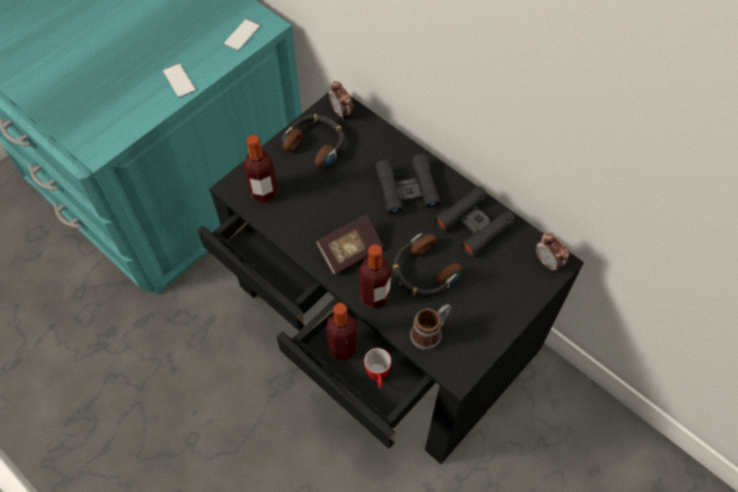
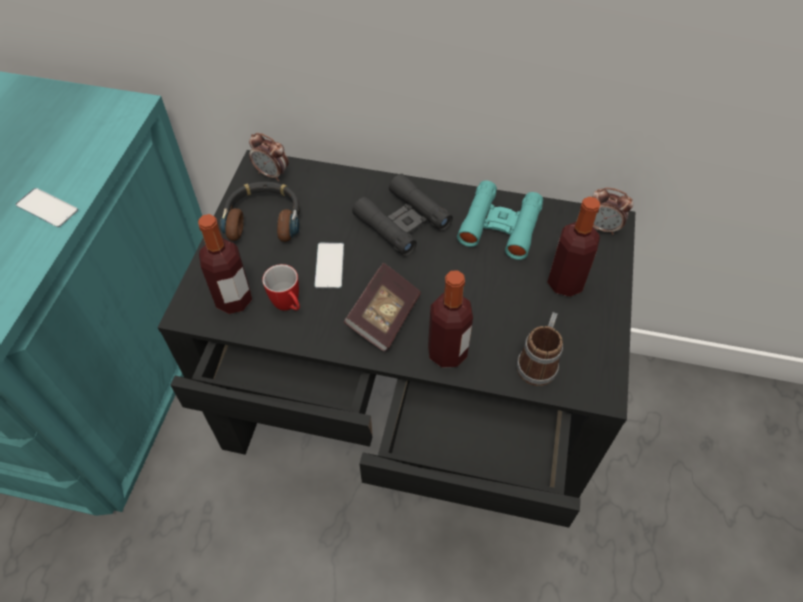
camera: 30 degrees left, 5 degrees down
(242, 35) = (103, 127): phone -> phone (329, 265)
(343, 347) = (437, 437): bottle -> bottle (565, 283)
(378, 377) = (500, 449): mug -> mug (289, 306)
(423, 272) = (483, 299): headphones -> none
(473, 225) = (500, 226): black binoculars -> turquoise binoculars

